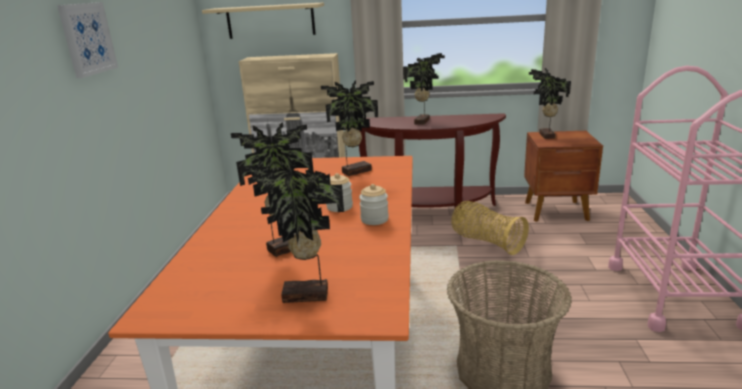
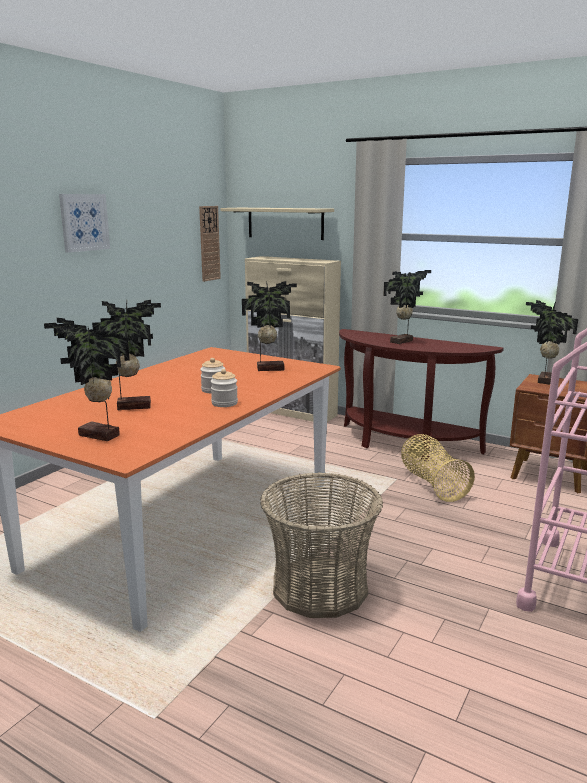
camera: 25 degrees right, 5 degrees down
(191, 49) = (209, 243): none -> wall clock

